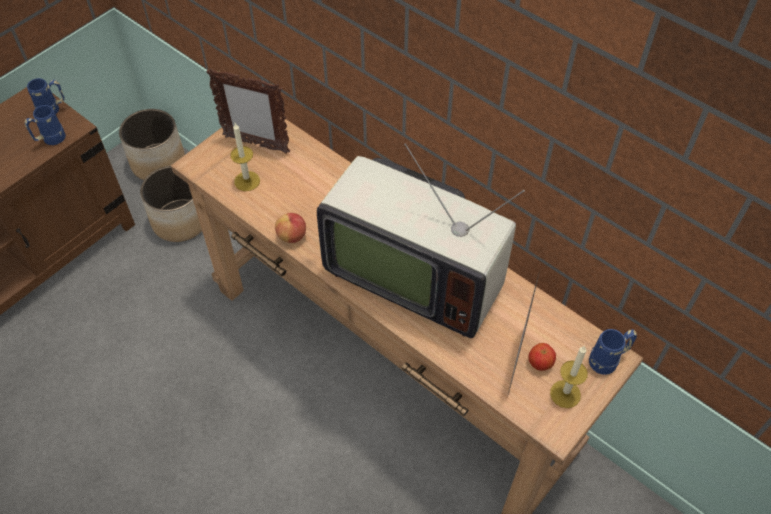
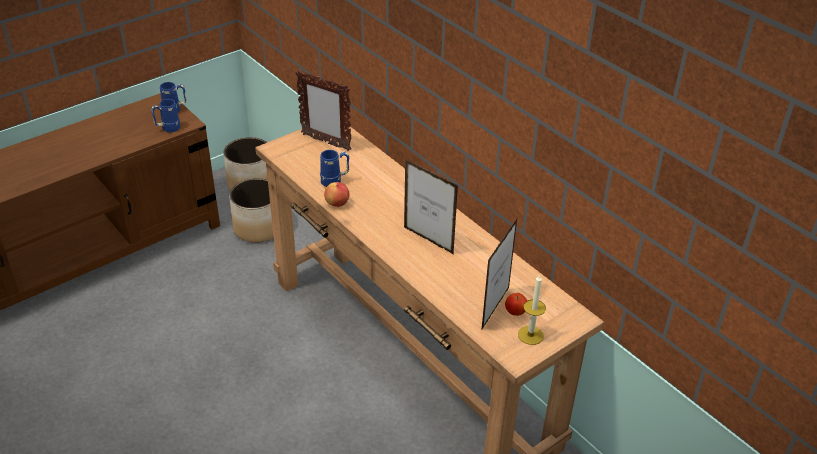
camera: 10 degrees right, 15 degrees down
(247, 181) = (312, 164): candle -> none
(414, 274) = (428, 240): television -> picture frame
(608, 360) = (573, 319): blue mug -> blue mug (335, 181)

